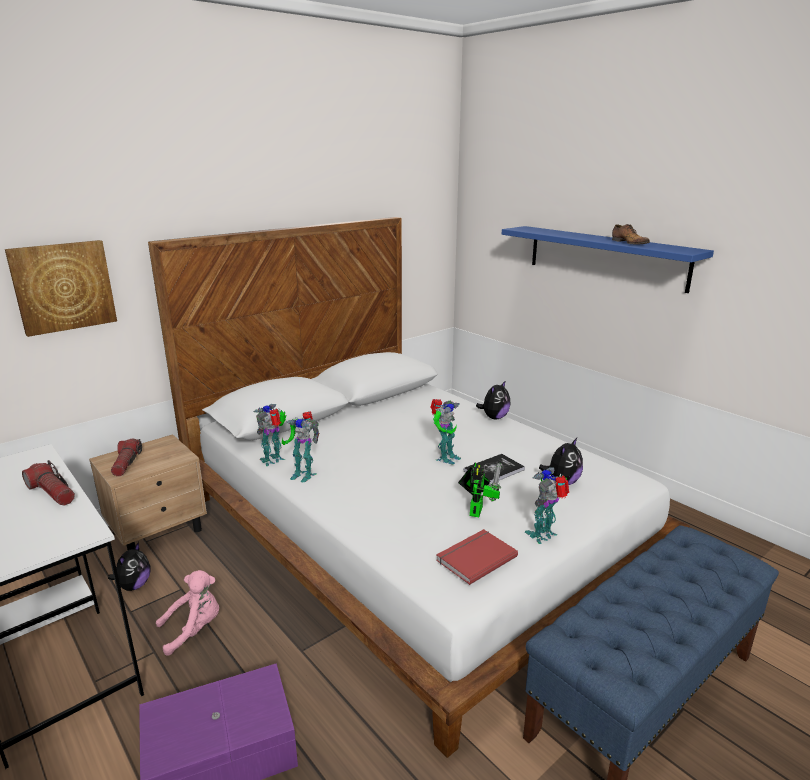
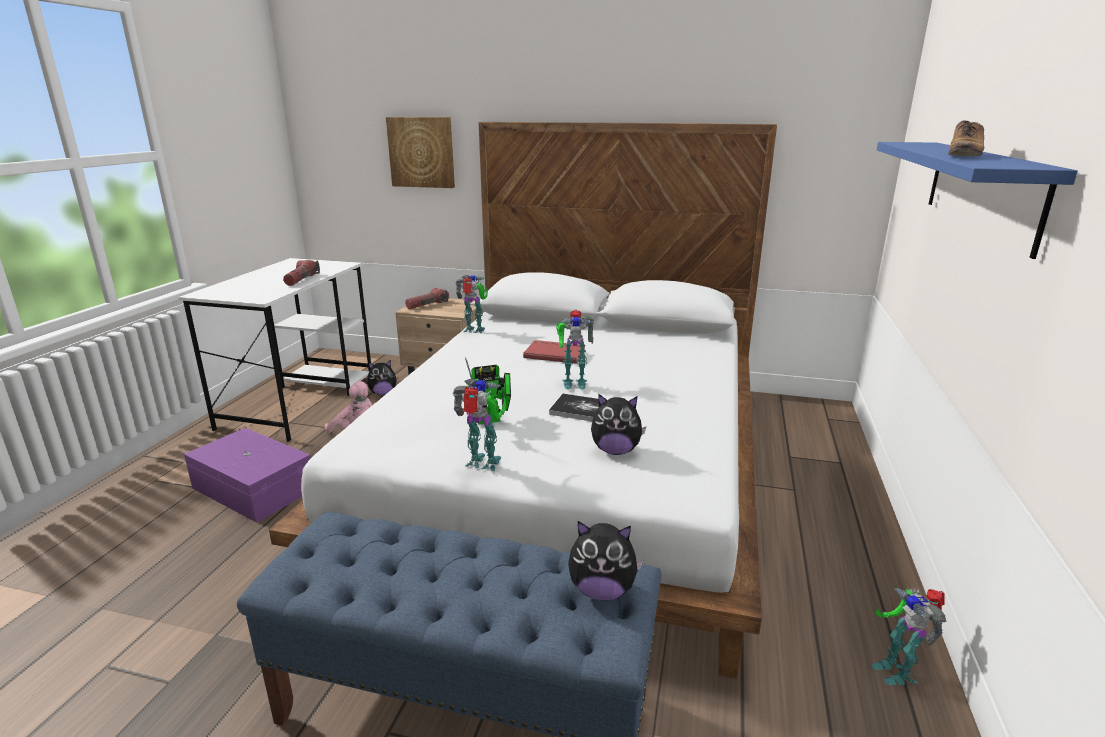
camera: 55 degrees right, 0 degrees up
(303, 474) = (467, 345): toy robot -> toy robot (896, 669)
(475, 557) = (403, 439): red book -> red book (555, 353)
(494, 417) = (712, 382): plush toy -> plush toy (602, 590)

